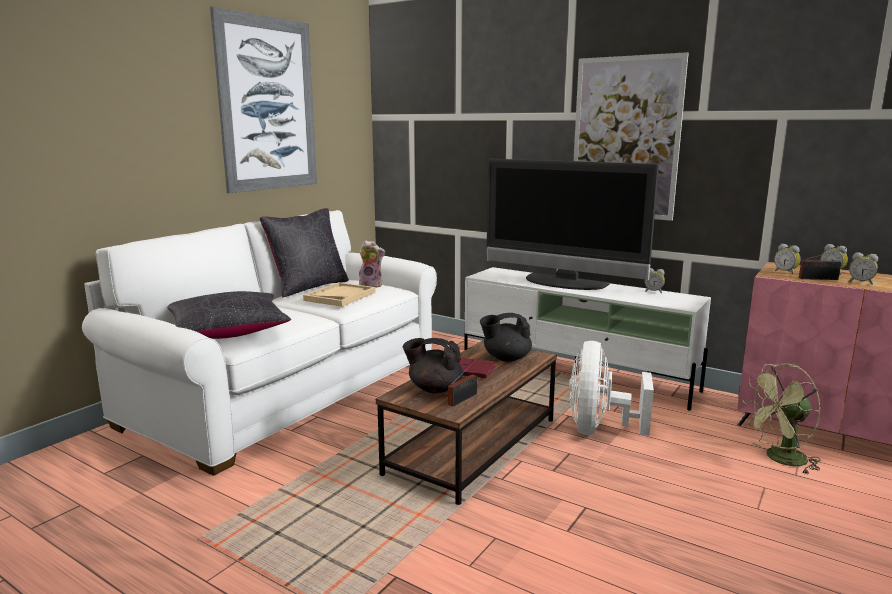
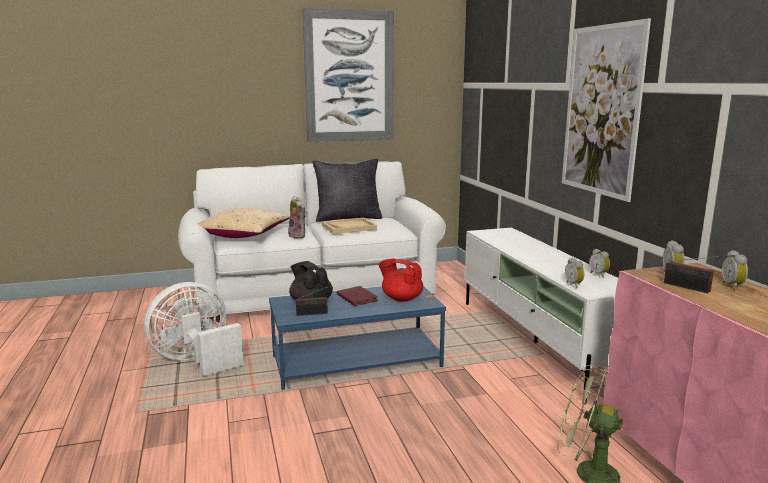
camera: 40 degrees right, 0 degrees up
(228, 331) = (243, 234): black pillow -> beige pillow
(372, 285) = (389, 224): plush toy -> plush toy (298, 236)
(473, 446) = (357, 361): brown coffee table -> blue coffee table
(506, 358) = (401, 298): black teapot -> red teapot
(563, 283) = (534, 250): television -> none
(599, 429) = (467, 386): white fan -> white fan (196, 361)
(860, 282) = (726, 301): alarm clock -> alarm clock (574, 285)

